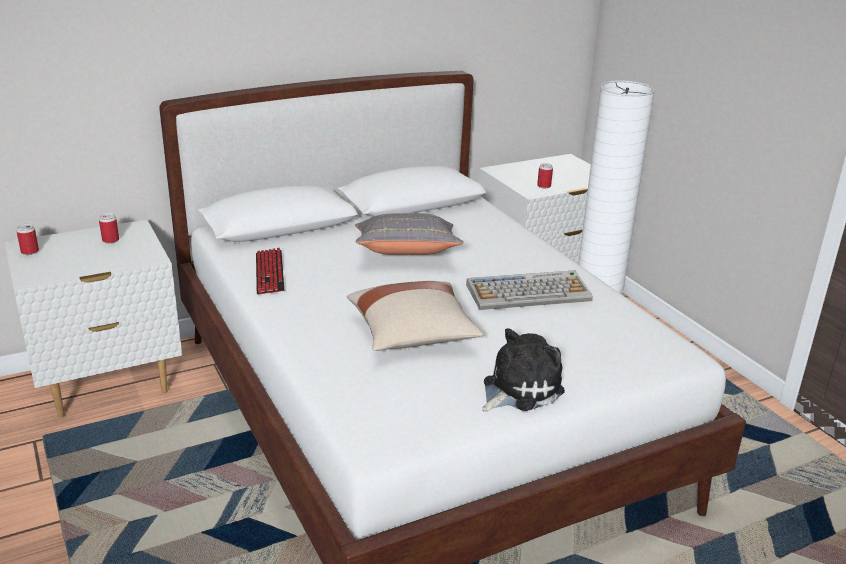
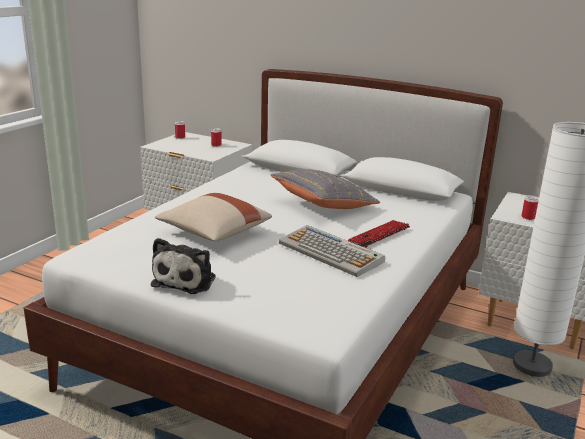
camera: 55 degrees right, 5 degrees down
(269, 273) = (235, 182): keyboard -> keyboard (378, 235)
(518, 389) = (186, 280): plush toy -> plush toy turned 90 degrees clockwise

